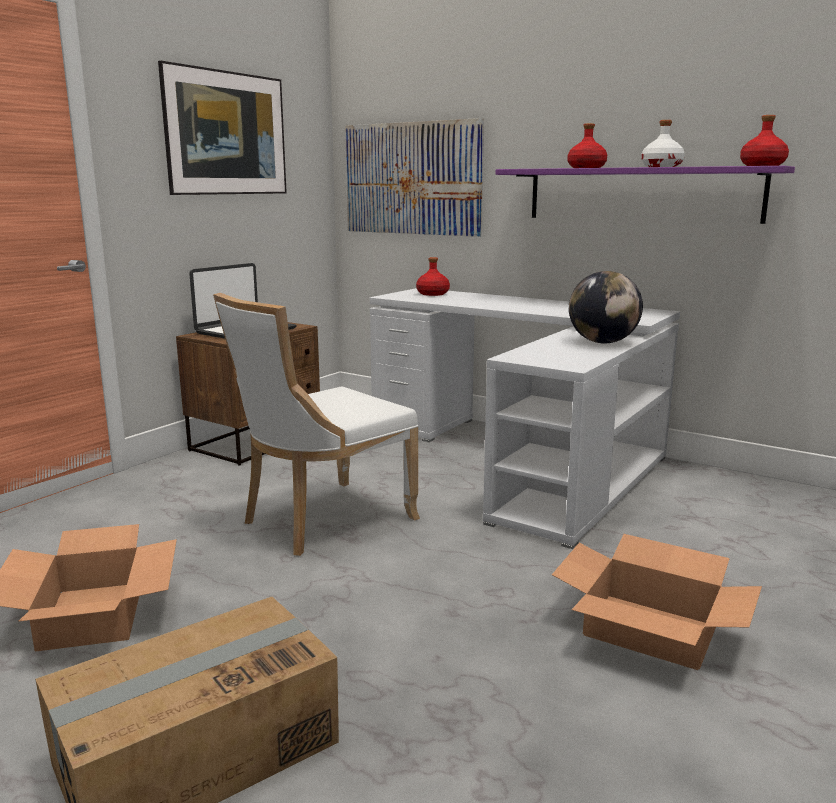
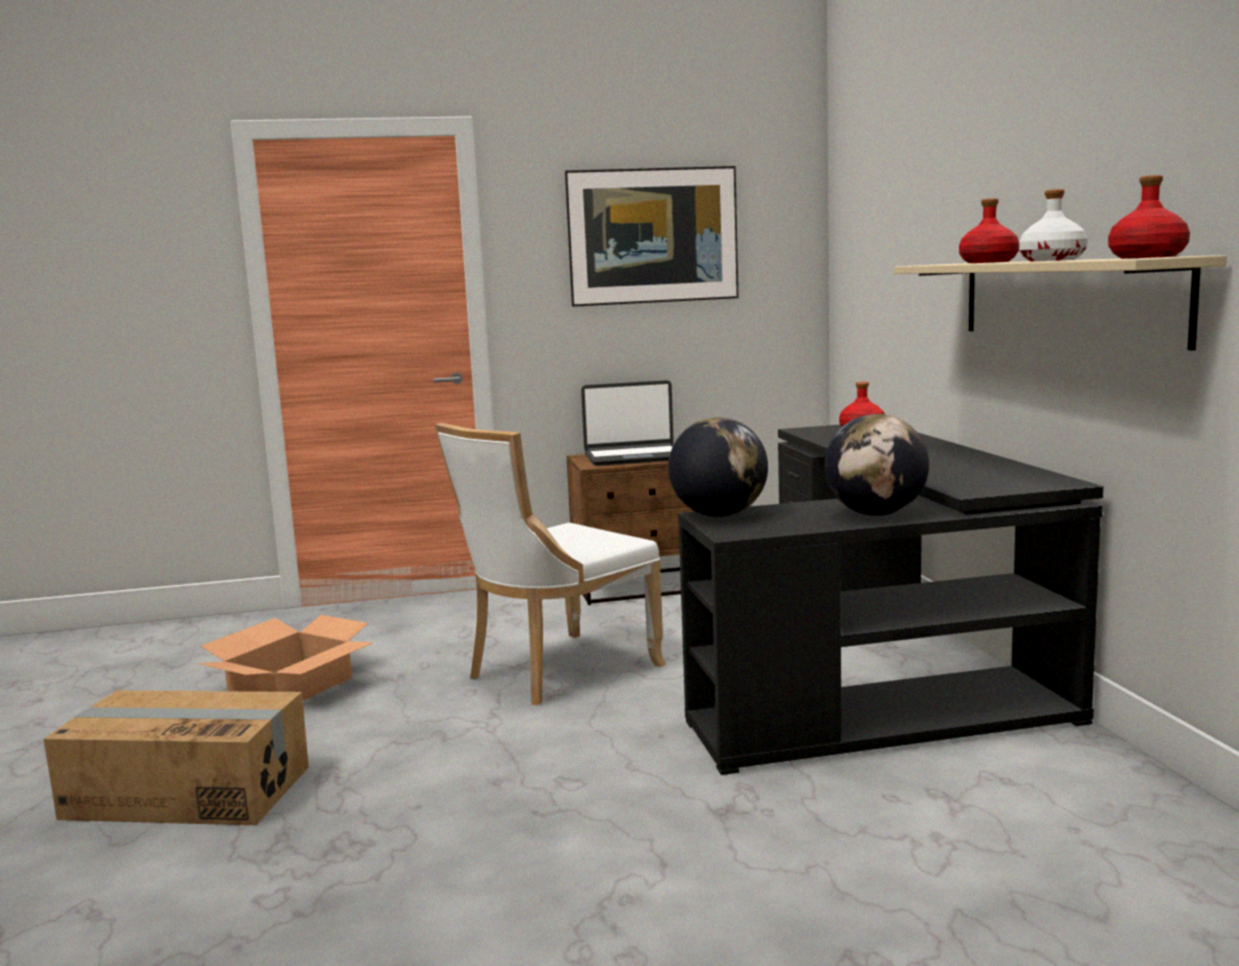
camera: 45 degrees right, 5 degrees down
(321, 520) = (556, 672): white chair -> white chair turned 45 degrees counterclockwise
(412, 179) = (879, 276): picture -> none
(521, 356) = (719, 515): none -> globe
(524, 459) = (884, 672): white desk -> black desk
(641, 194) = (1066, 299): purple shelf -> beige shelf
(650, 630) = (623, 870): cardboard box -> none

